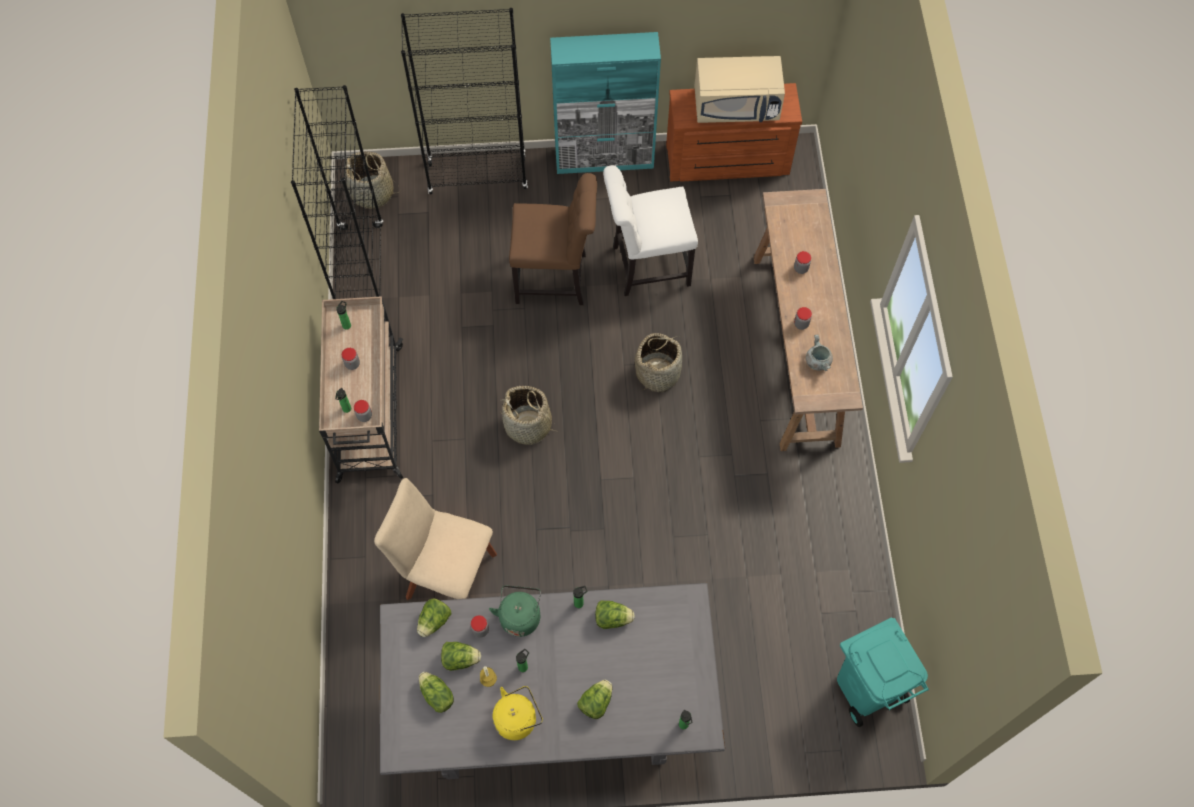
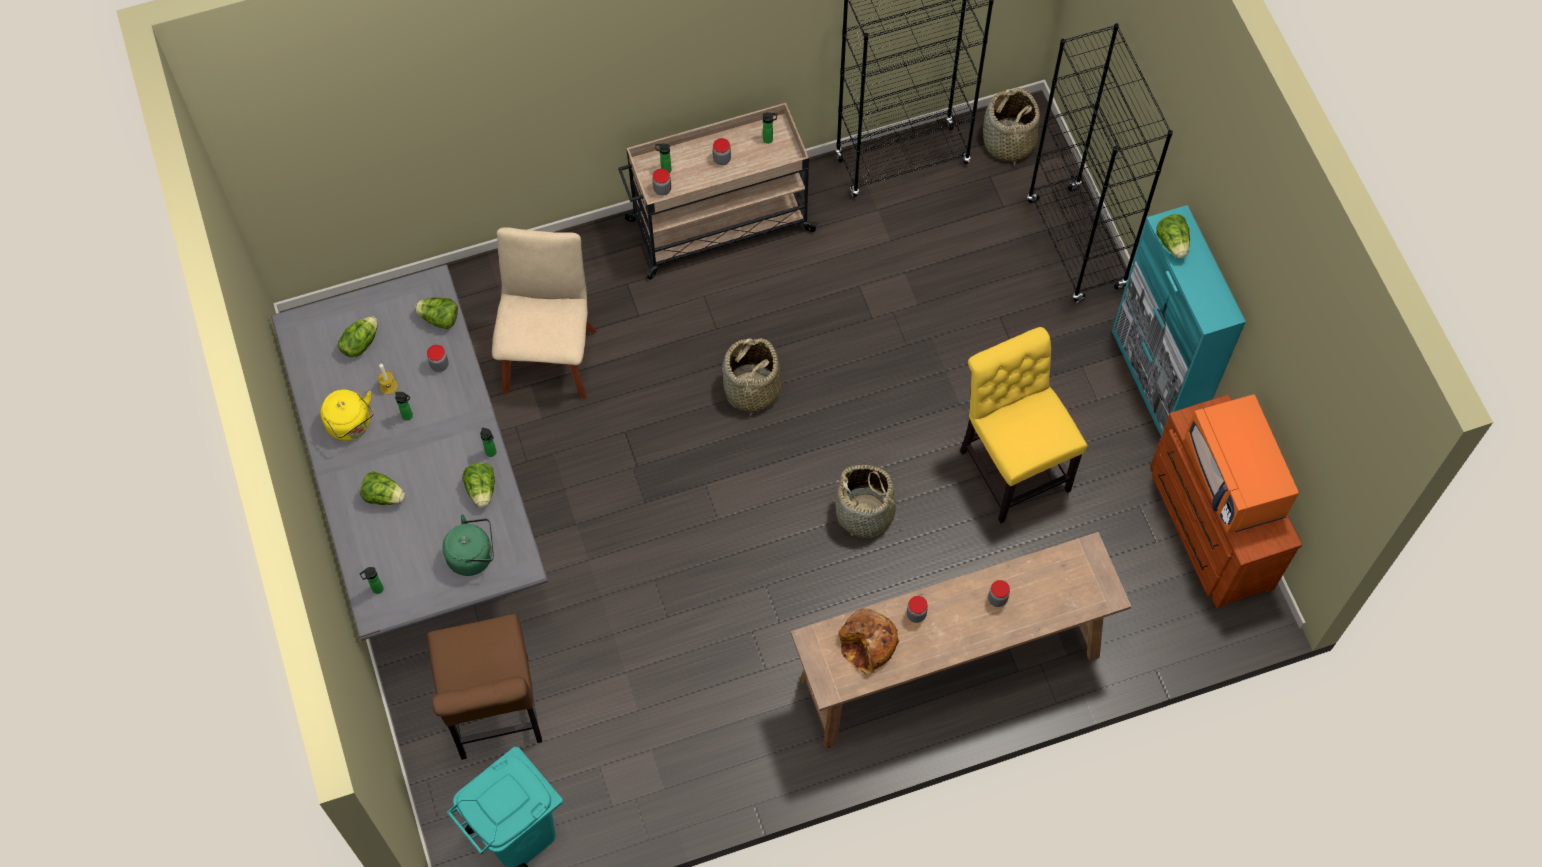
camera: 75 degrees right, 0 degrees up
(460, 659) = (403, 354): lettuce -> lettuce (1172, 243)
(520, 615) = (464, 398): green kettle -> green kettle (473, 555)
(556, 279) = (958, 368): brown chair -> brown chair (495, 714)
(646, 266) = (1011, 465): white chair -> yellow chair
(736, 105) = (1234, 479): beige microwave -> orange microwave
(817, 361) = (868, 644): grey cooking pot -> bread

